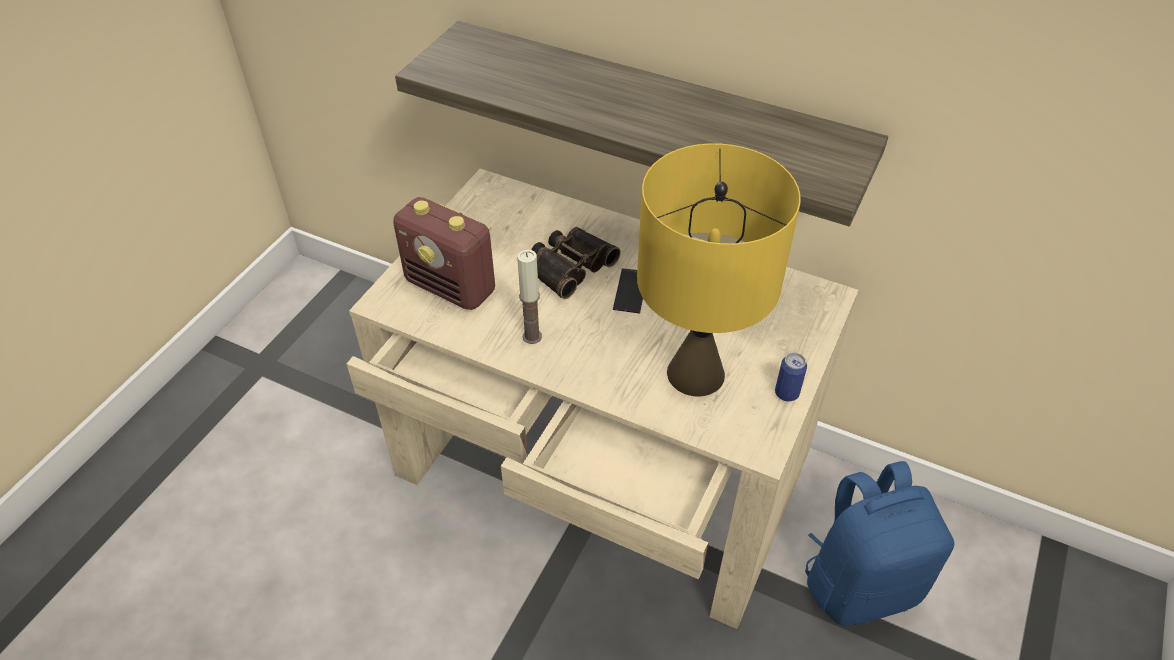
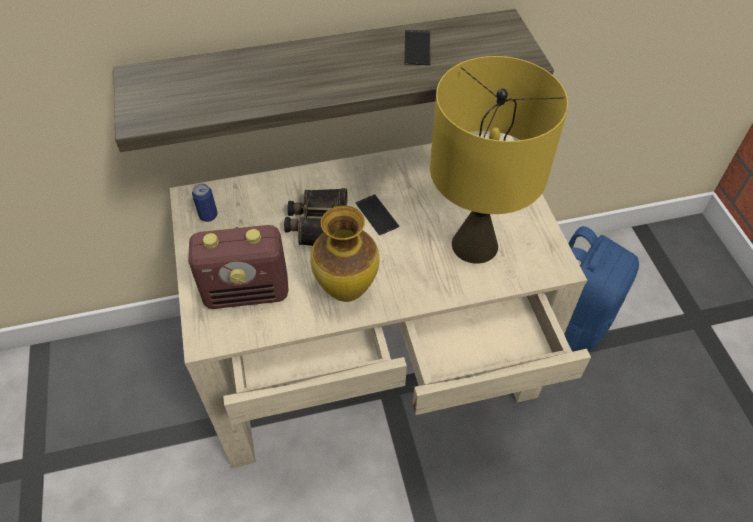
camera: 40 degrees left, 5 degrees up
(532, 336) = (345, 290): candle -> vase
(733, 124) = (417, 48): none -> phone
(786, 393) = (537, 222): can -> can (208, 215)

